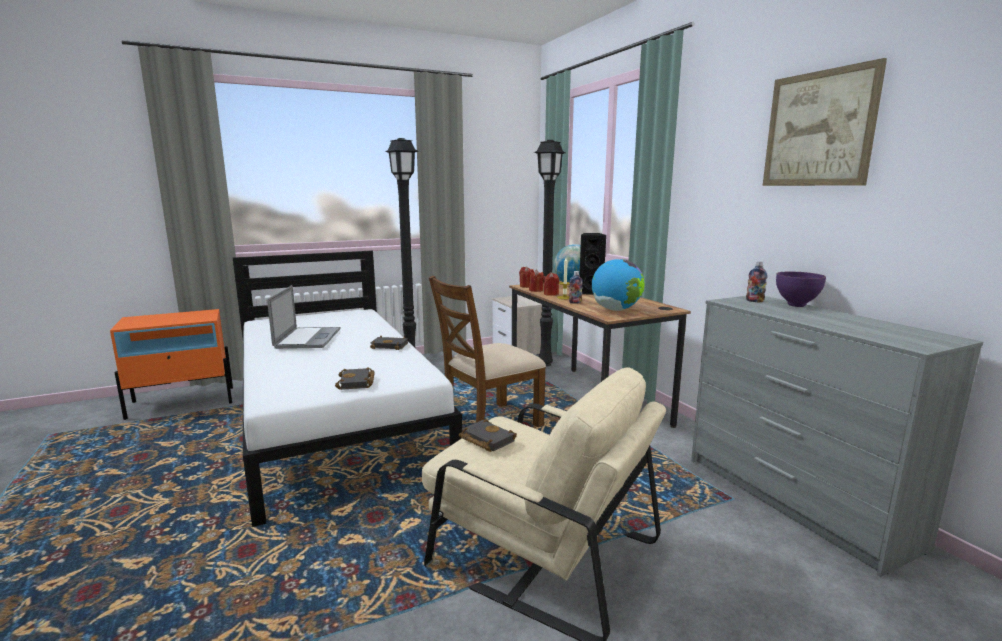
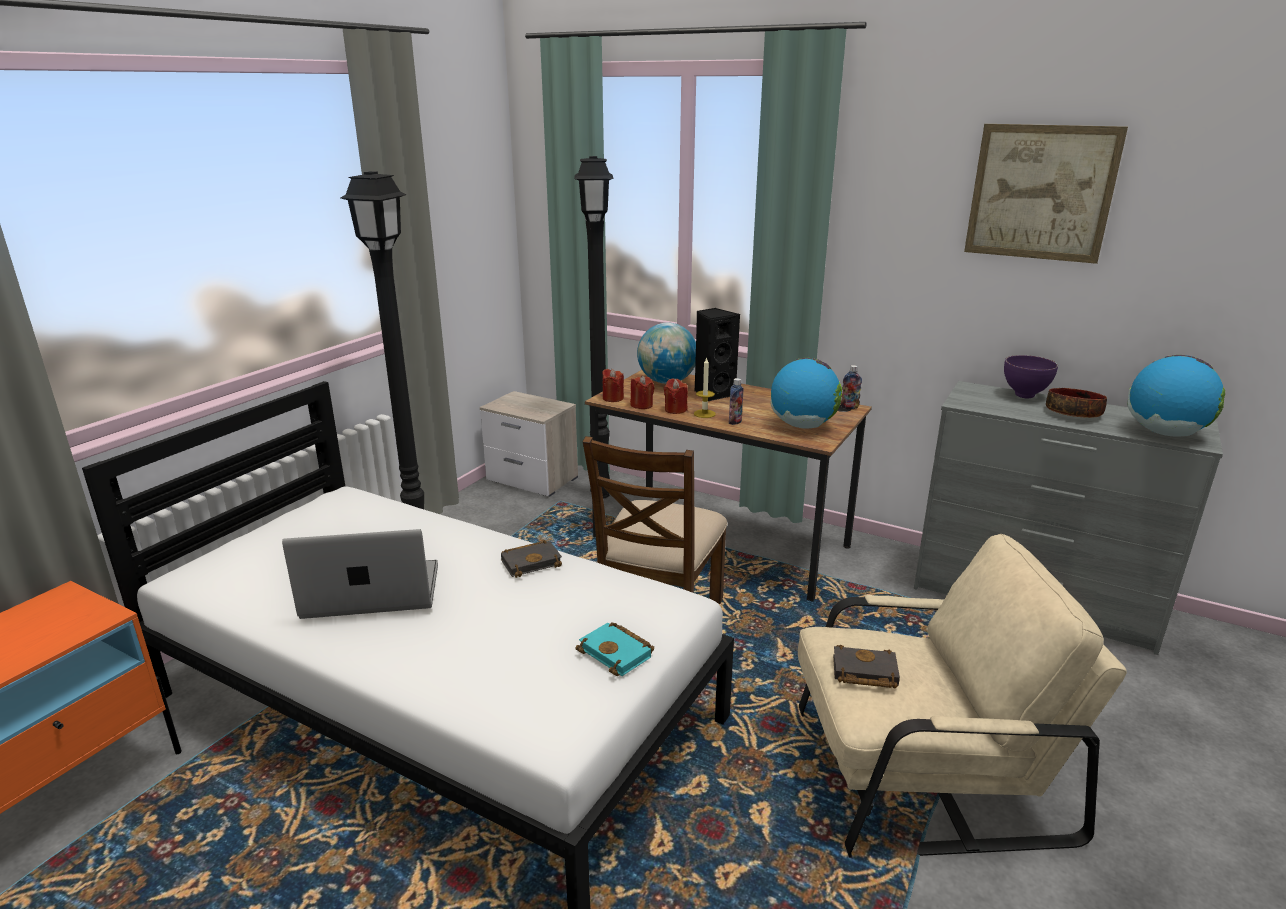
camera: 35 degrees left, 10 degrees up
(308, 338) = (372, 591): laptop -> laptop turned 60 degrees counterclockwise
(357, 383) = (618, 653): black book -> turquoise book
(754, 301) = (982, 396): bottle -> bottle (849, 407)
(819, 317) = (1073, 413): none -> bowl
(890, 337) = (1165, 433): none -> globe

